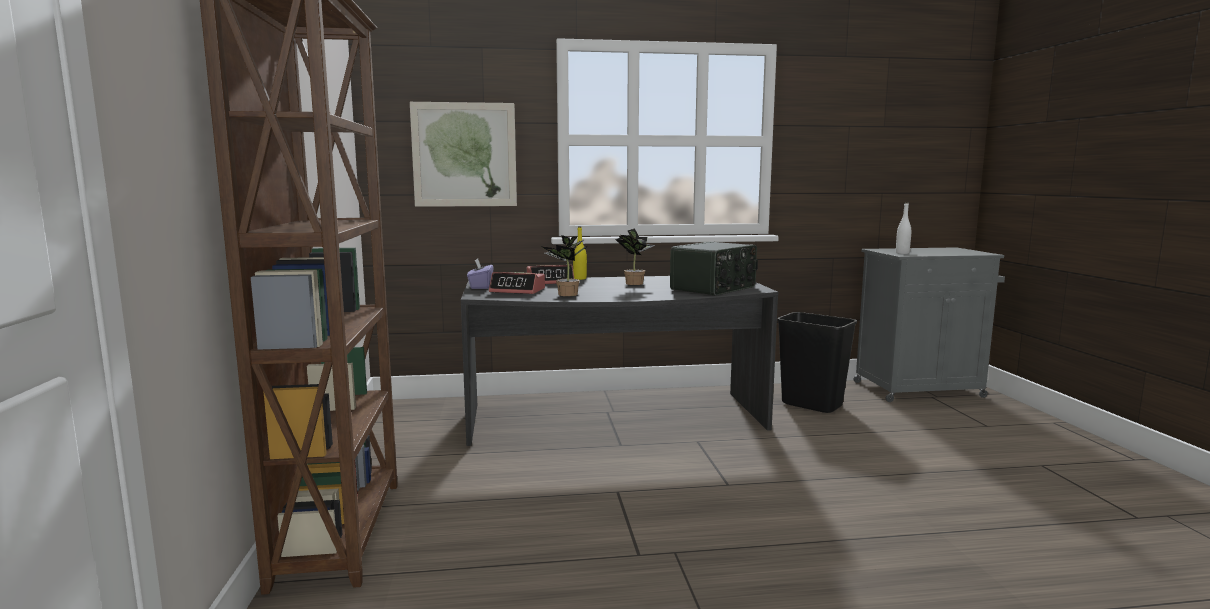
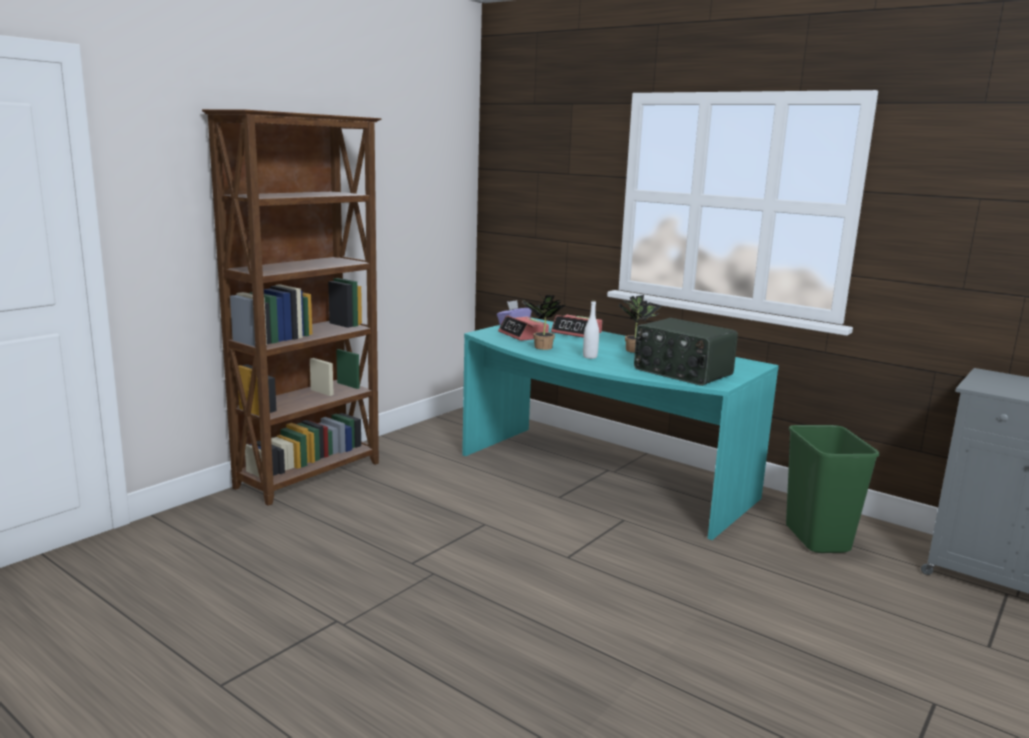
camera: 45 degrees right, 5 degrees up
(464, 155) = (550, 203): picture -> none
(580, 278) = (611, 335): yellow bottle -> none
(615, 420) = (599, 478): grey desk -> turquoise desk
(714, 288) = (682, 372): radio -> radio turned 45 degrees clockwise
(812, 405) = (818, 539): black trash can -> green trash can
(902, 253) = (988, 385): white bottle -> white bottle (590, 357)

